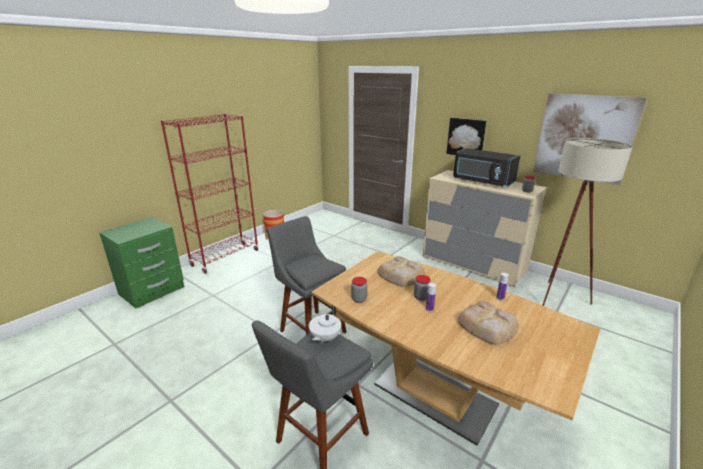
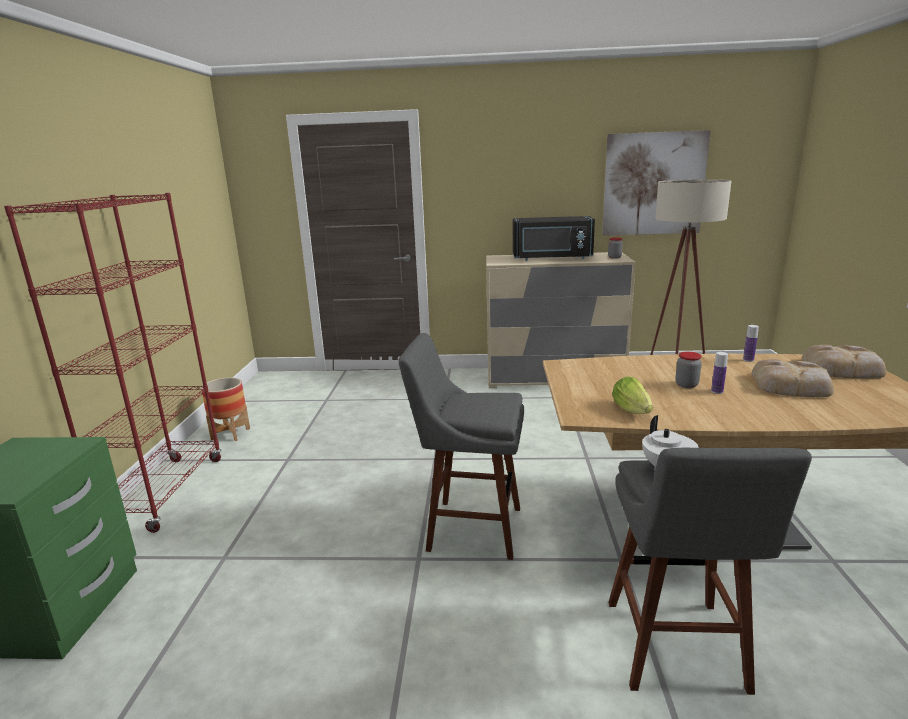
camera: 35 degrees left, 5 degrees down
(359, 299) = (633, 411): jar -> lettuce
(401, 275) = (623, 373): bread -> bread (843, 369)
(466, 137) = (506, 205): picture -> none

